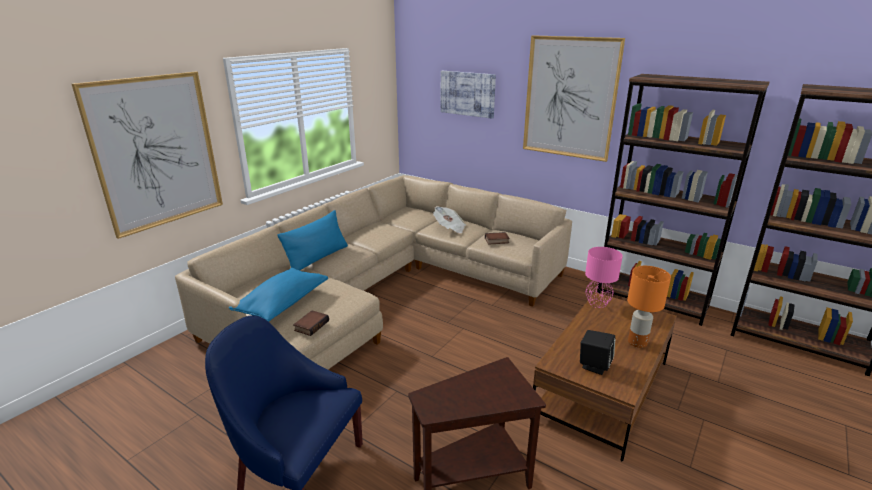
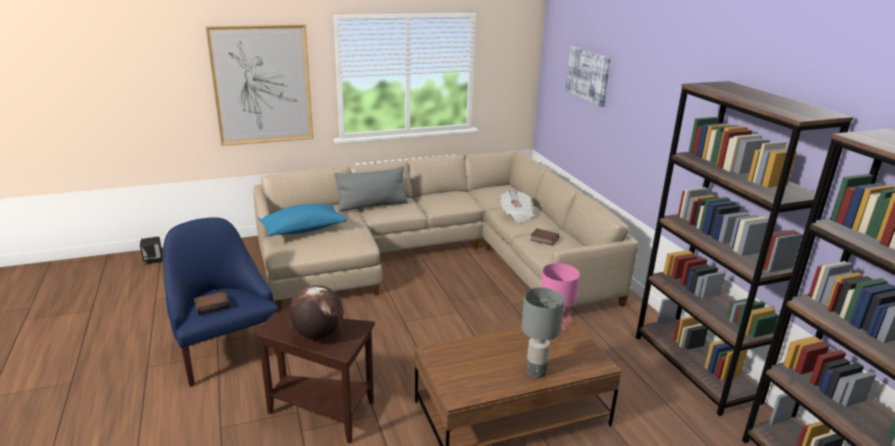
camera: 35 degrees right, 0 degrees up
(311, 325) = (303, 251): book -> book (212, 305)
(317, 258) = (372, 205): blue pillow -> grey pillow
(482, 393) = (317, 334): none -> globe
(570, 98) = (665, 97): picture -> none
(594, 365) = (464, 369): black speaker -> black speaker (153, 260)
(637, 342) = (535, 371): orange table lamp -> grey table lamp

